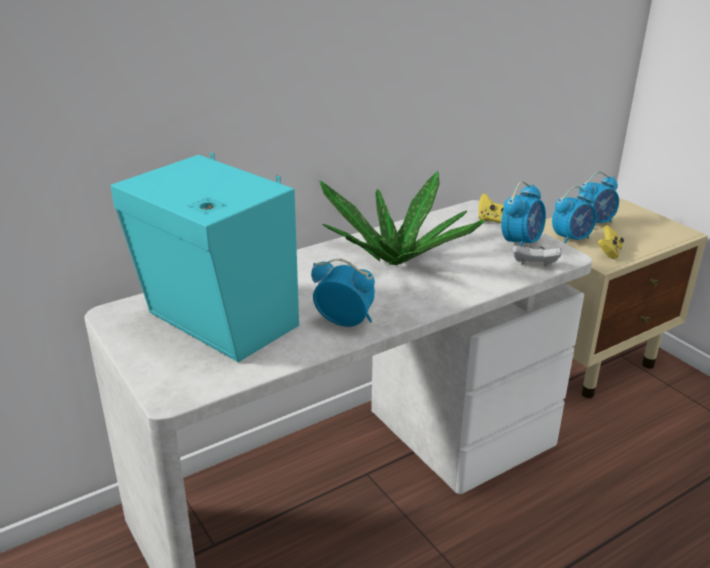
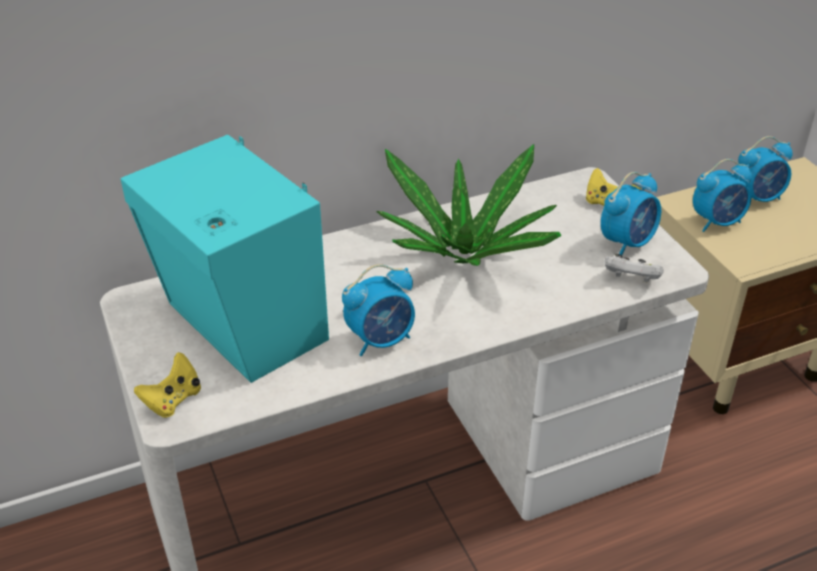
camera: 10 degrees right, 10 degrees up
(344, 322) = (381, 340): alarm clock -> alarm clock turned 120 degrees clockwise
(608, 253) = (758, 248): yellow game controller -> yellow game controller (173, 400)

